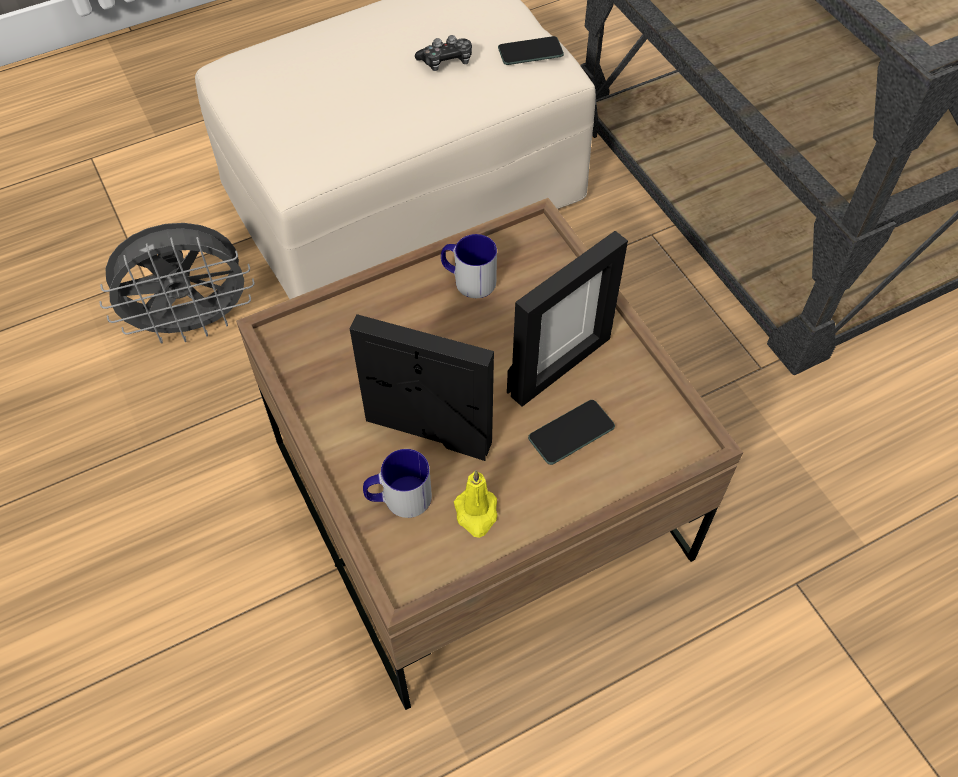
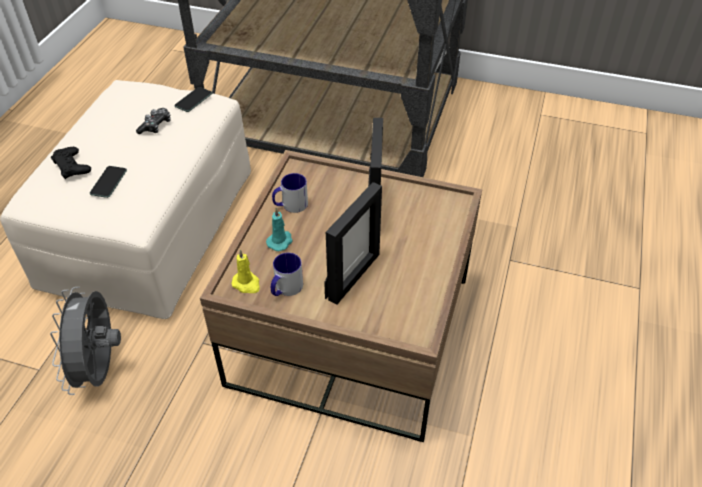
camera: 45 degrees left, 10 degrees down
(193, 323) = (101, 369): grey fan -> grey fan turned 150 degrees clockwise
(307, 56) = (72, 166): none -> black game controller
(398, 498) = (374, 309): mug -> mug (285, 289)
(401, 319) = (280, 241): none -> turquoise candle
(427, 434) = (353, 276): picture frame -> picture frame turned 150 degrees clockwise
(476, 513) = (413, 289): yellow candle -> yellow candle (247, 284)
(571, 432) = (410, 231): phone -> phone (108, 182)

